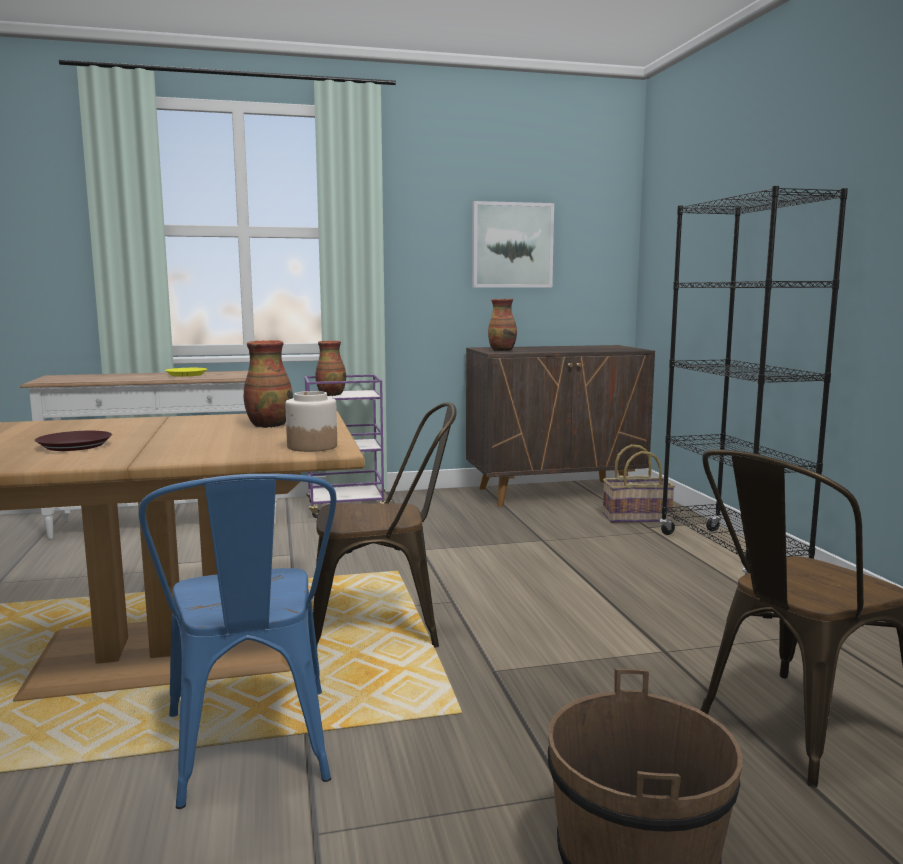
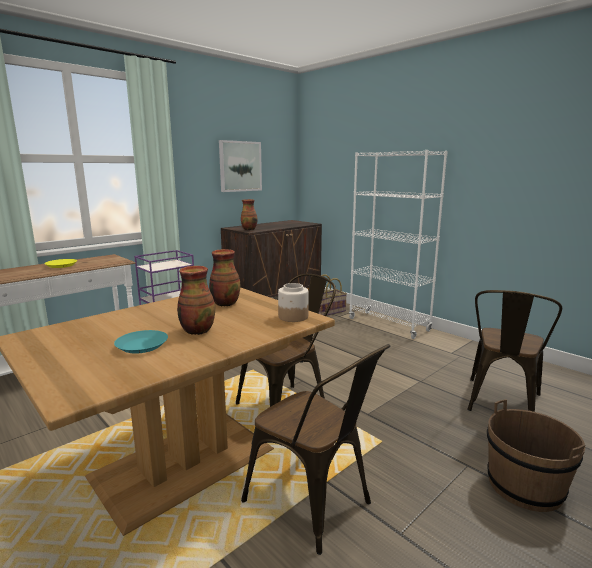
camera: 30 degrees left, 5 degrees up
(75, 446) = (142, 345): brown plate -> turquoise plate
(251, 754) = (316, 505): blue chair -> brown chair
(331, 395) = (159, 266): vase -> vase (197, 330)
(730, 556) = (388, 324): black bookcase -> white bookcase

